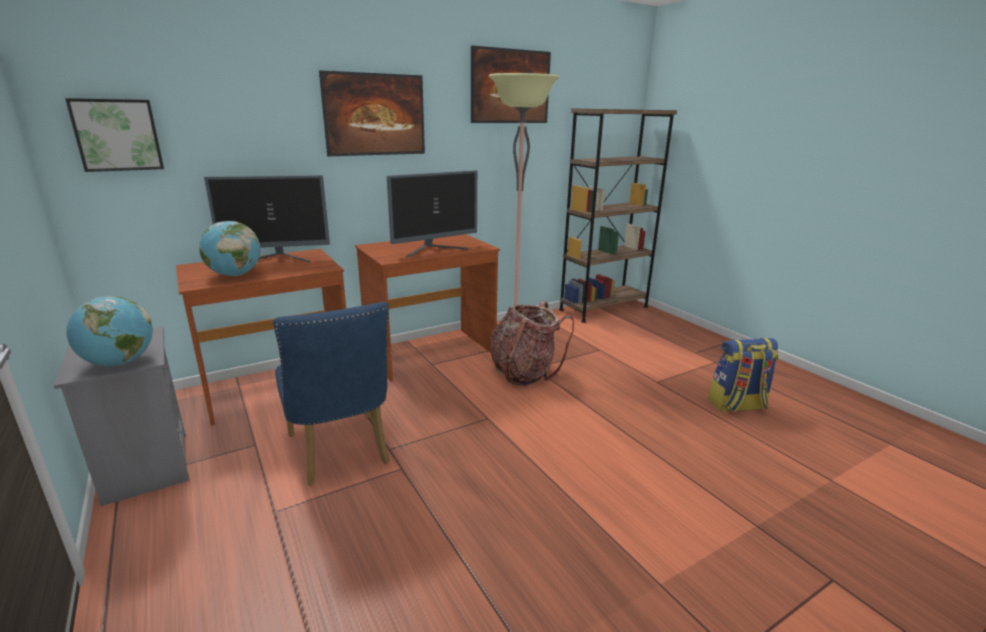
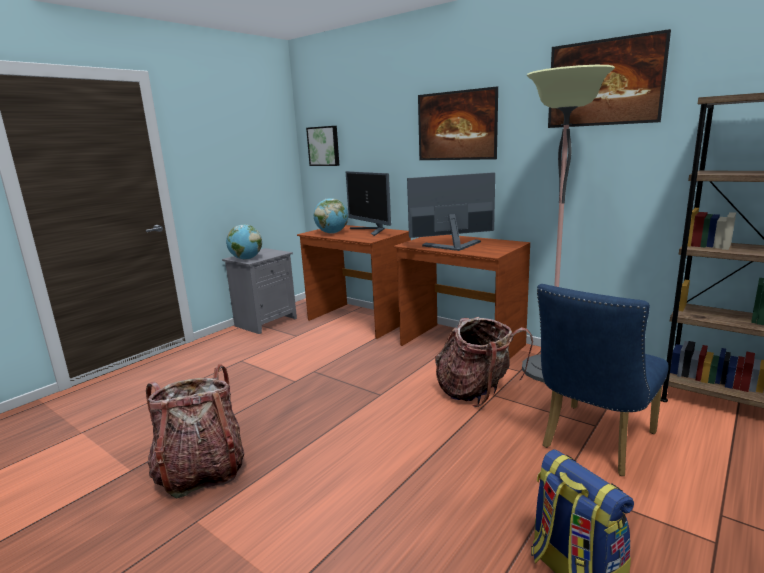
camera: 70 degrees right, 5 degrees down
(340, 454) = (300, 359): blue chair -> blue chair (593, 443)
(434, 250) = (453, 246): monitor -> monitor turned 135 degrees clockwise
(567, 576) = (201, 471): none -> backpack

